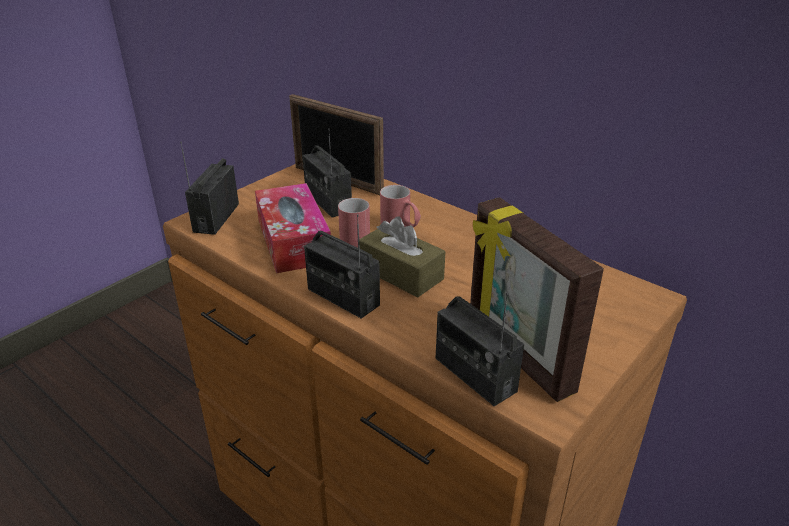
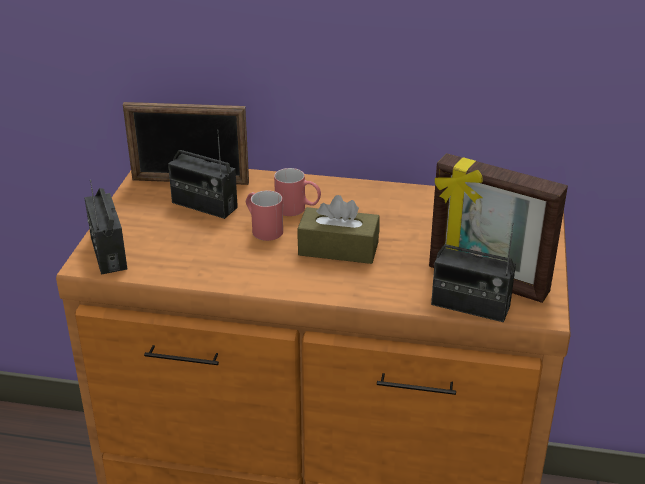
camera: 30 degrees left, 0 degrees up
(293, 240) = (212, 251): tissue box -> none
(343, 297) = (310, 284): radio -> none

